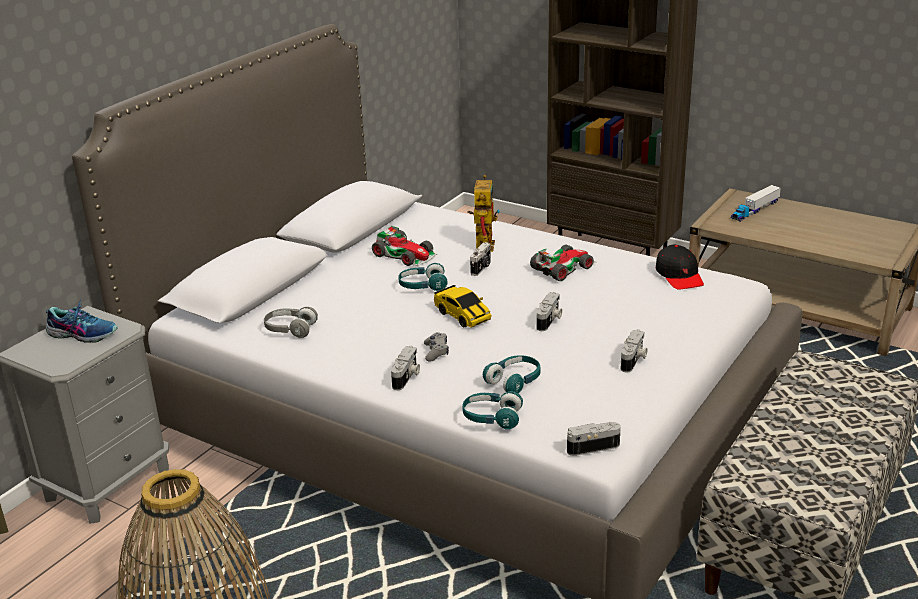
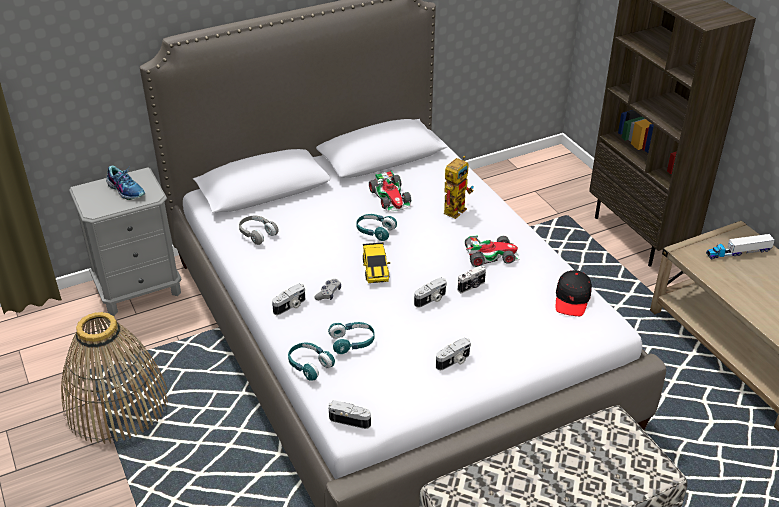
camera: 30 degrees right, 10 degrees up
(481, 268) = (432, 231): camera -> camera (472, 287)

